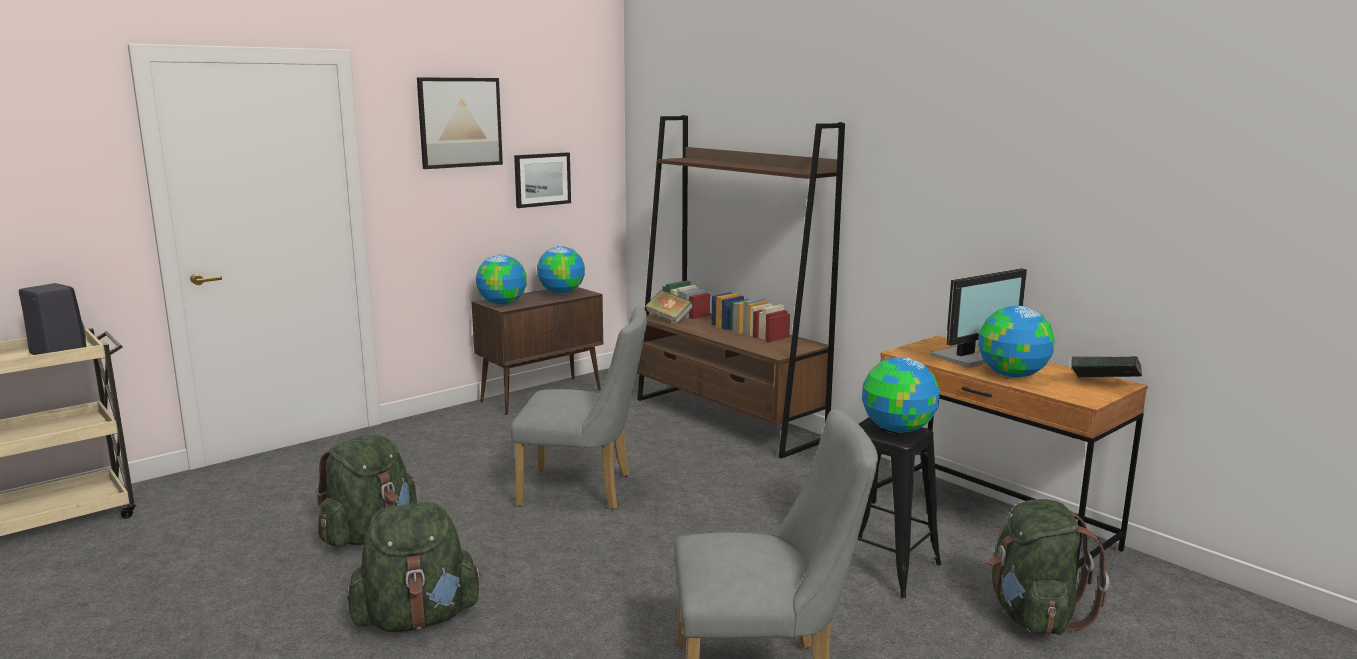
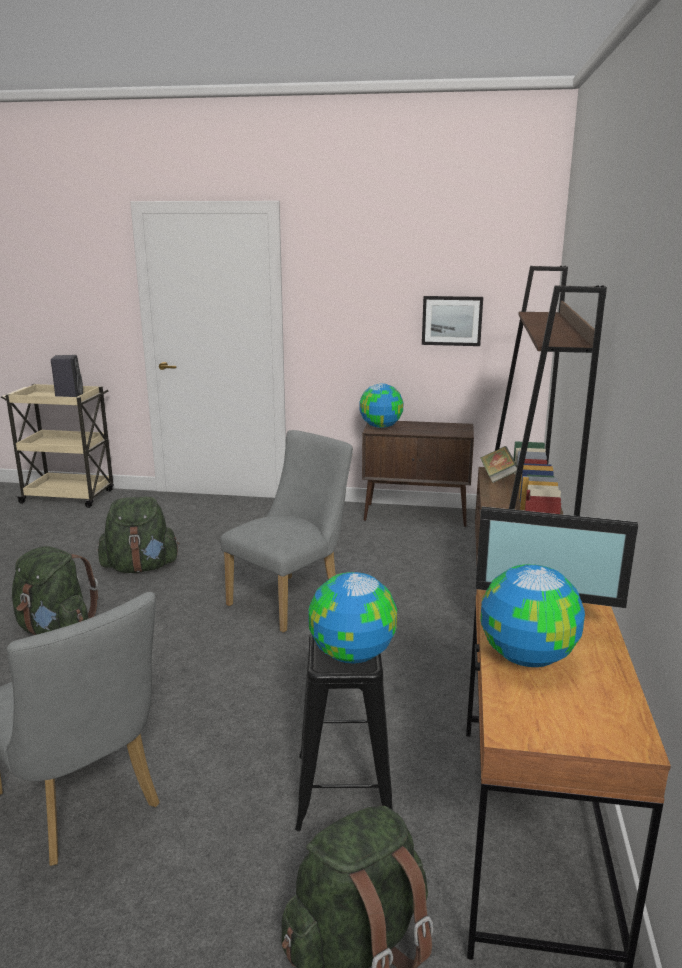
camera: 50 degrees right, 5 degrees up
(460, 122) = (371, 263): picture -> none
(561, 292) = (445, 428): globe -> none
(585, 490) = (291, 599): grey chair -> grey chair turned 105 degrees counterclockwise
(1103, 385) = (600, 729): book -> none

